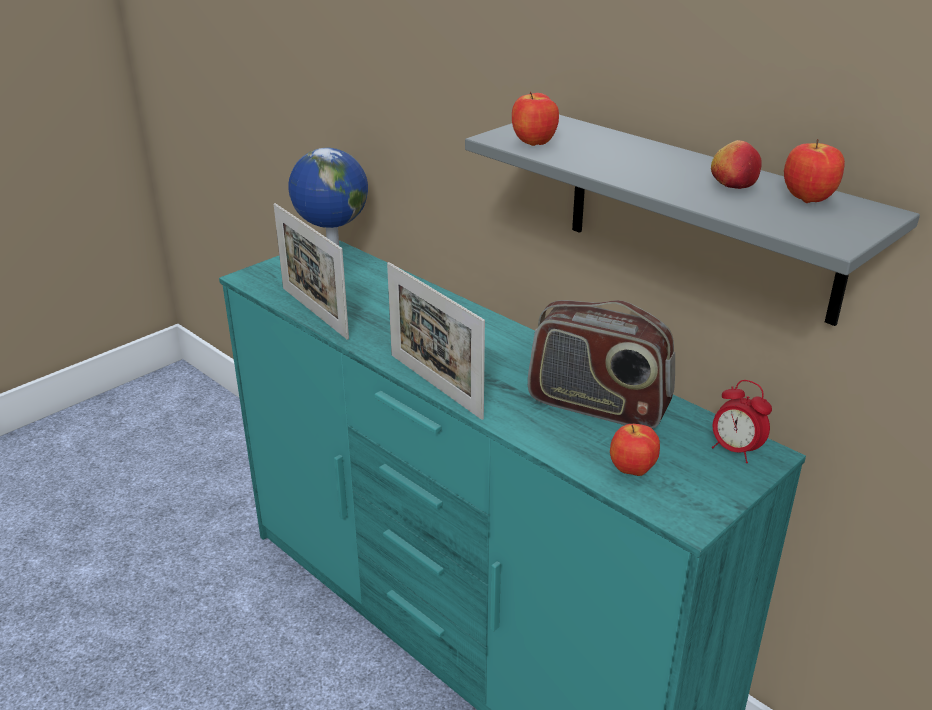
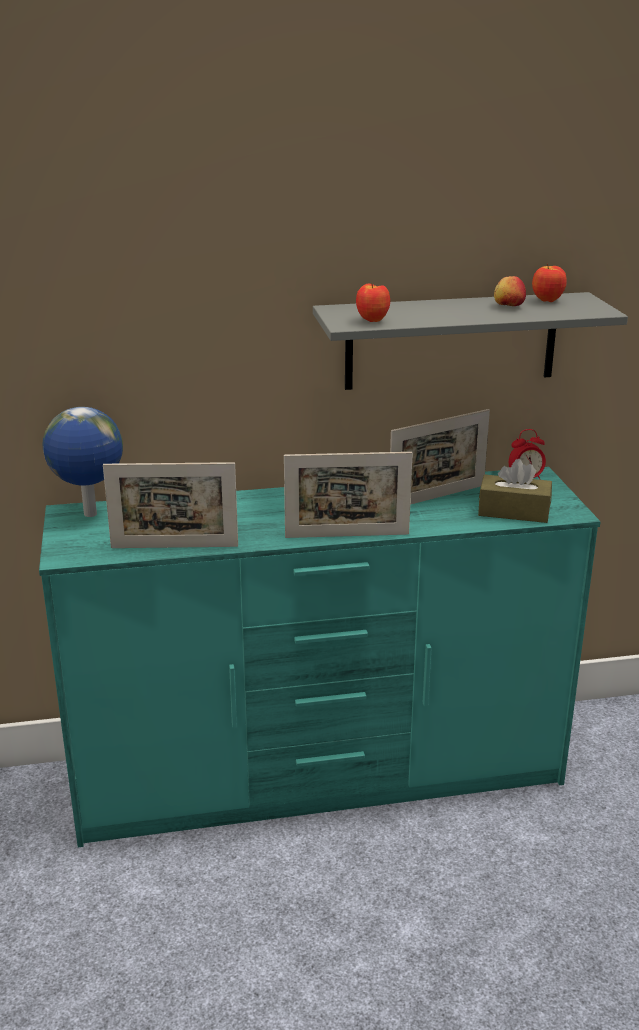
camera: 55 degrees left, 5 degrees down
(597, 406) = (437, 497): radio -> picture frame
(632, 471) = (514, 511): apple -> brown tissue box

